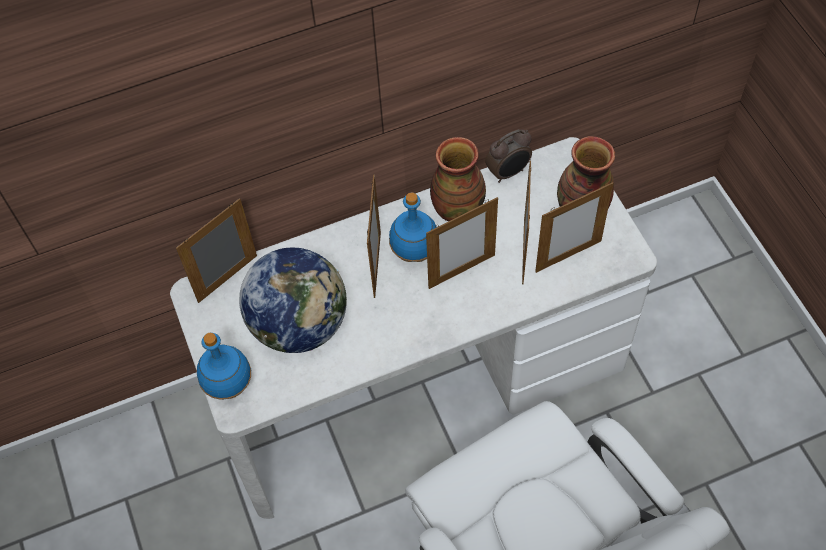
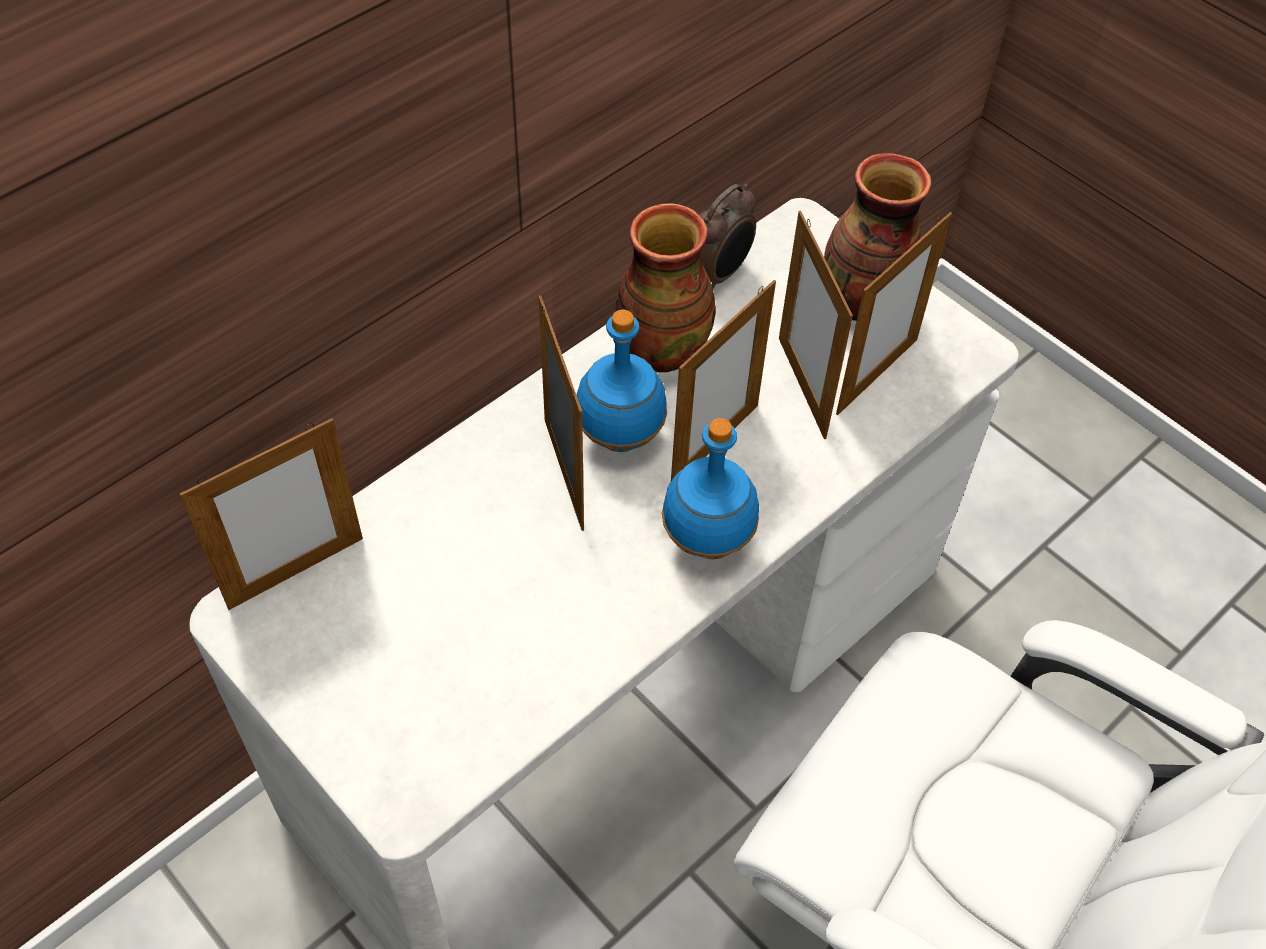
camera: 25 degrees left, 5 degrees down
(227, 279) = (296, 572): picture frame -> picture frame turned 150 degrees counterclockwise
(229, 386) = (373, 767): blue bottle -> blue bottle (707, 541)
(300, 324) = (466, 614): globe -> none

